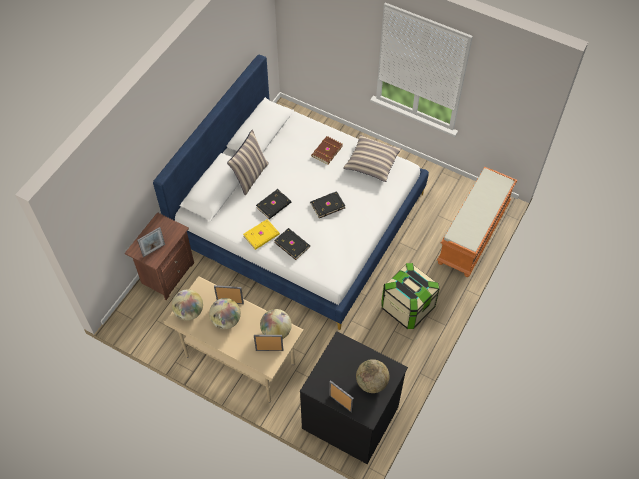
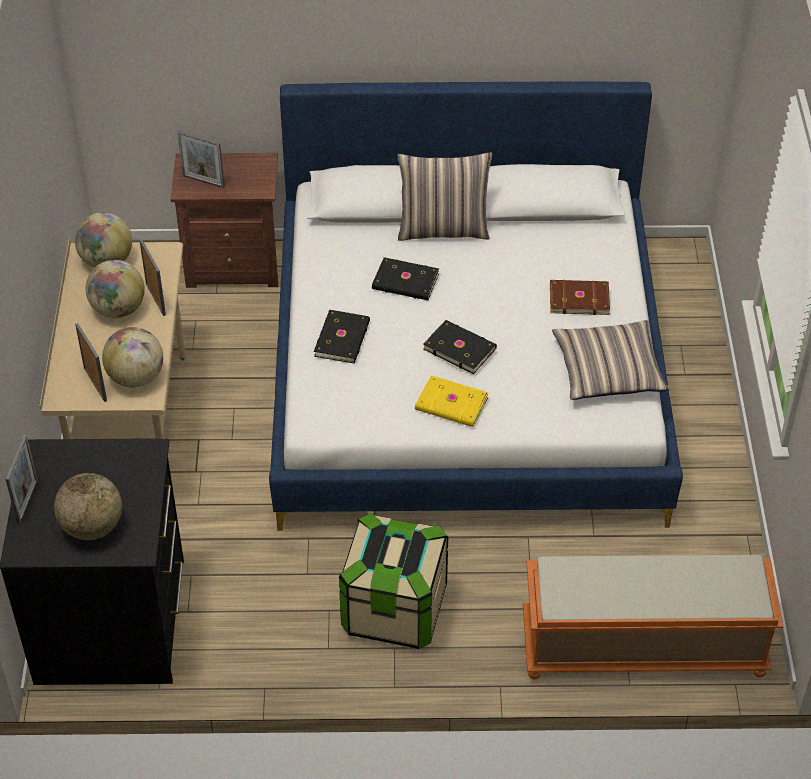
camera: 60 degrees right, 10 degrees down
(262, 235) = (332, 295): yellow book -> yellow book (451, 405)

